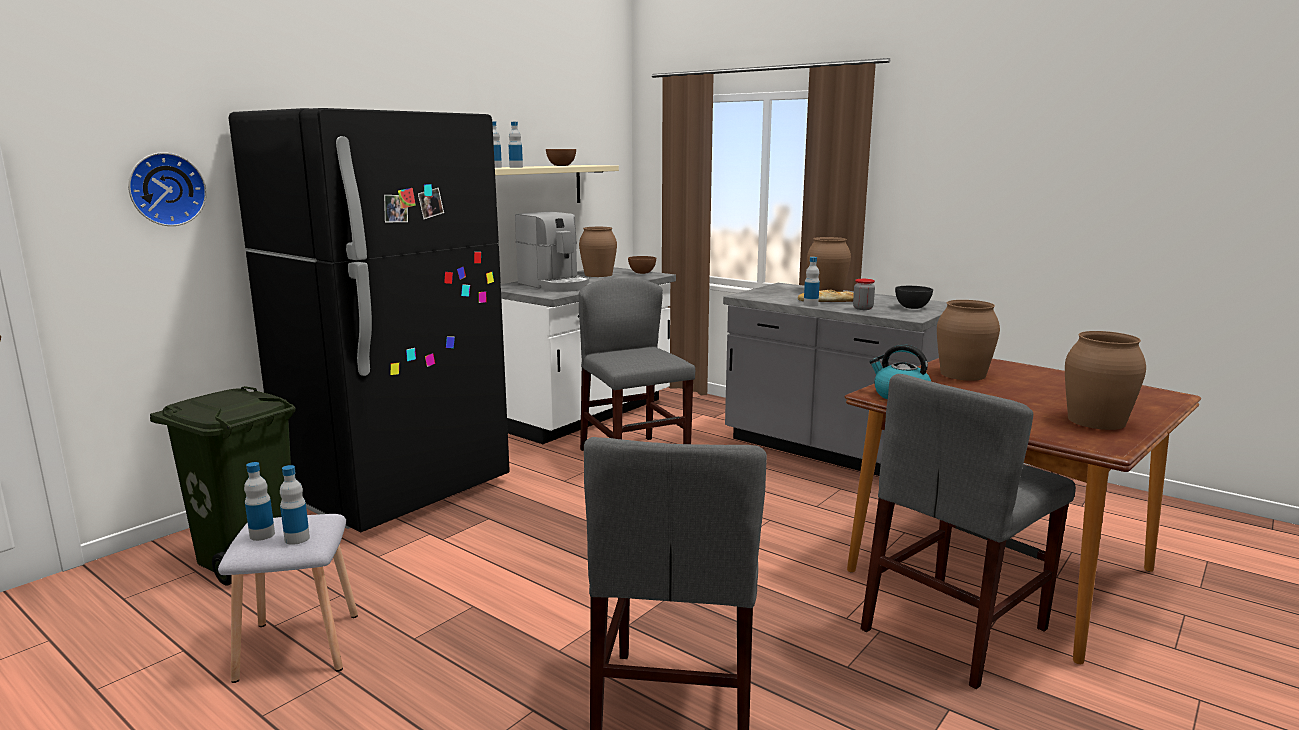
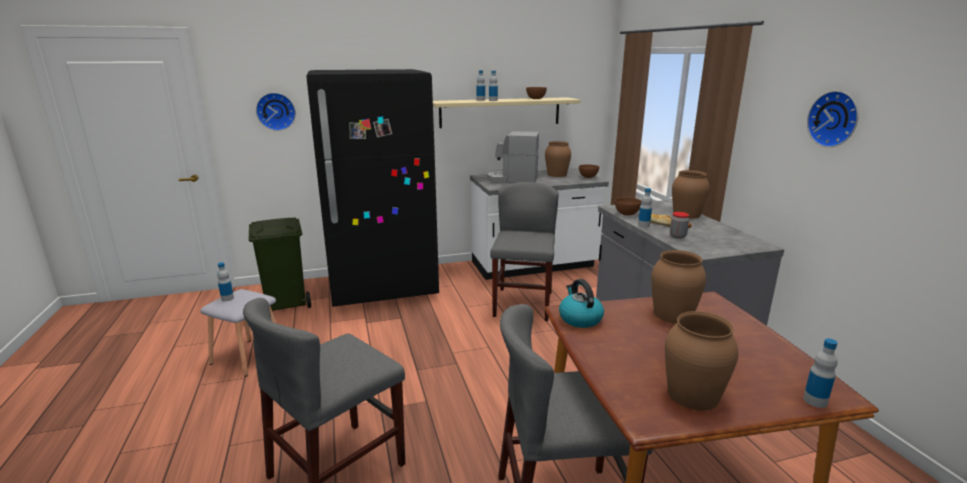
camera: 35 degrees right, 5 degrees up
(297, 539) = (234, 305): bottle -> bottle (815, 401)
(555, 285) = (512, 179): coffee machine -> coffee machine turned 105 degrees clockwise
(771, 298) = (627, 214): none -> brown bowl
(912, 307) = (723, 243): grey bowl -> none
(986, 159) = (835, 119): none -> wall clock

